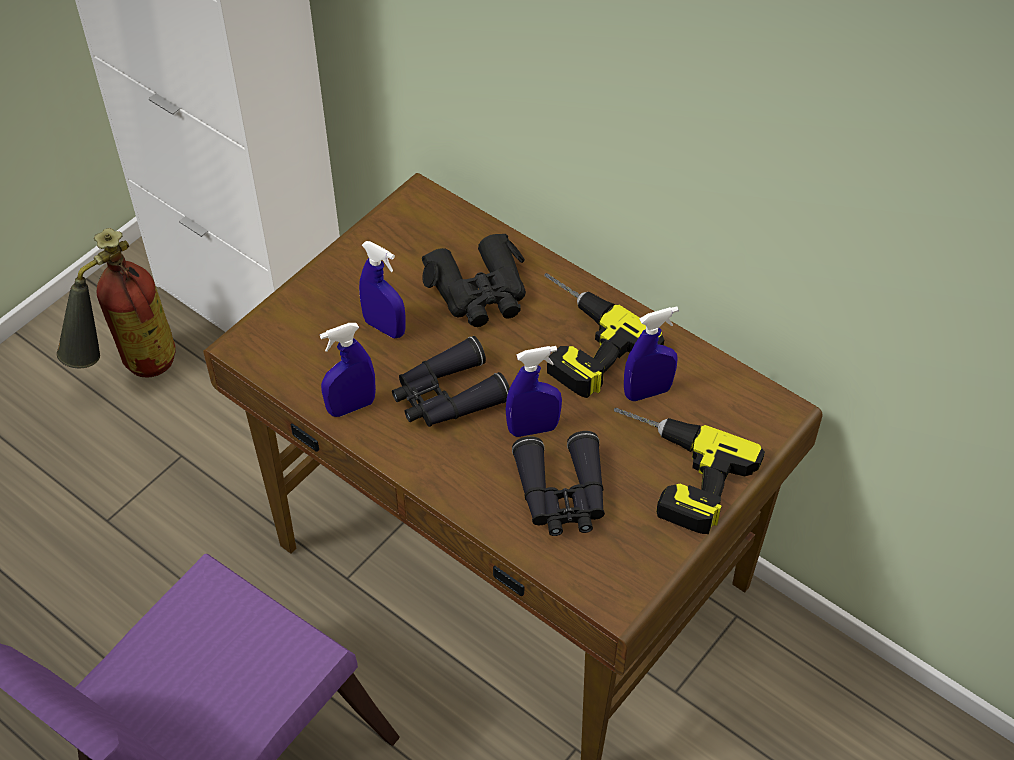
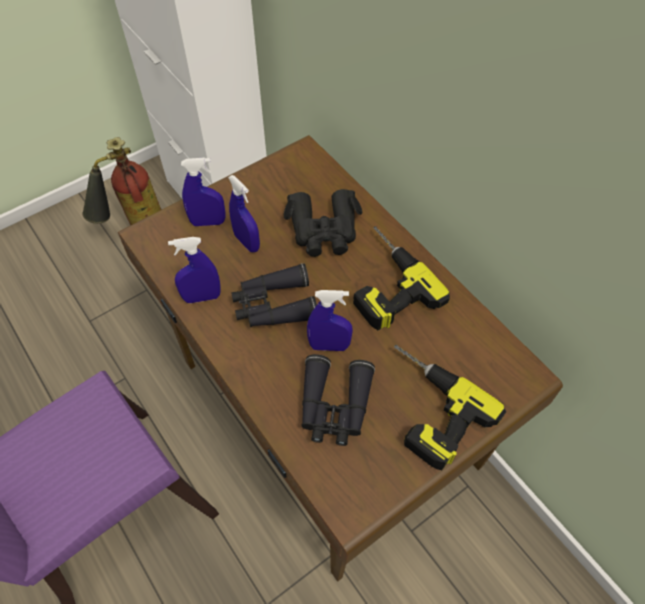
camera: 15 degrees right, 5 degrees up
(647, 392) = (426, 336): blue spray bottle -> blue spray bottle (208, 222)

